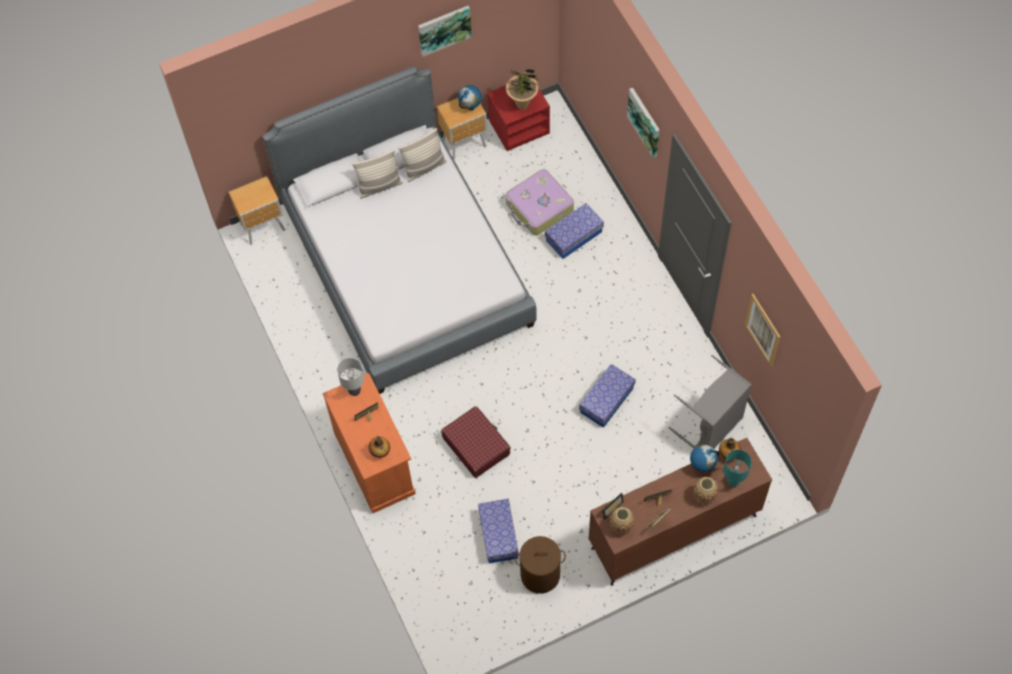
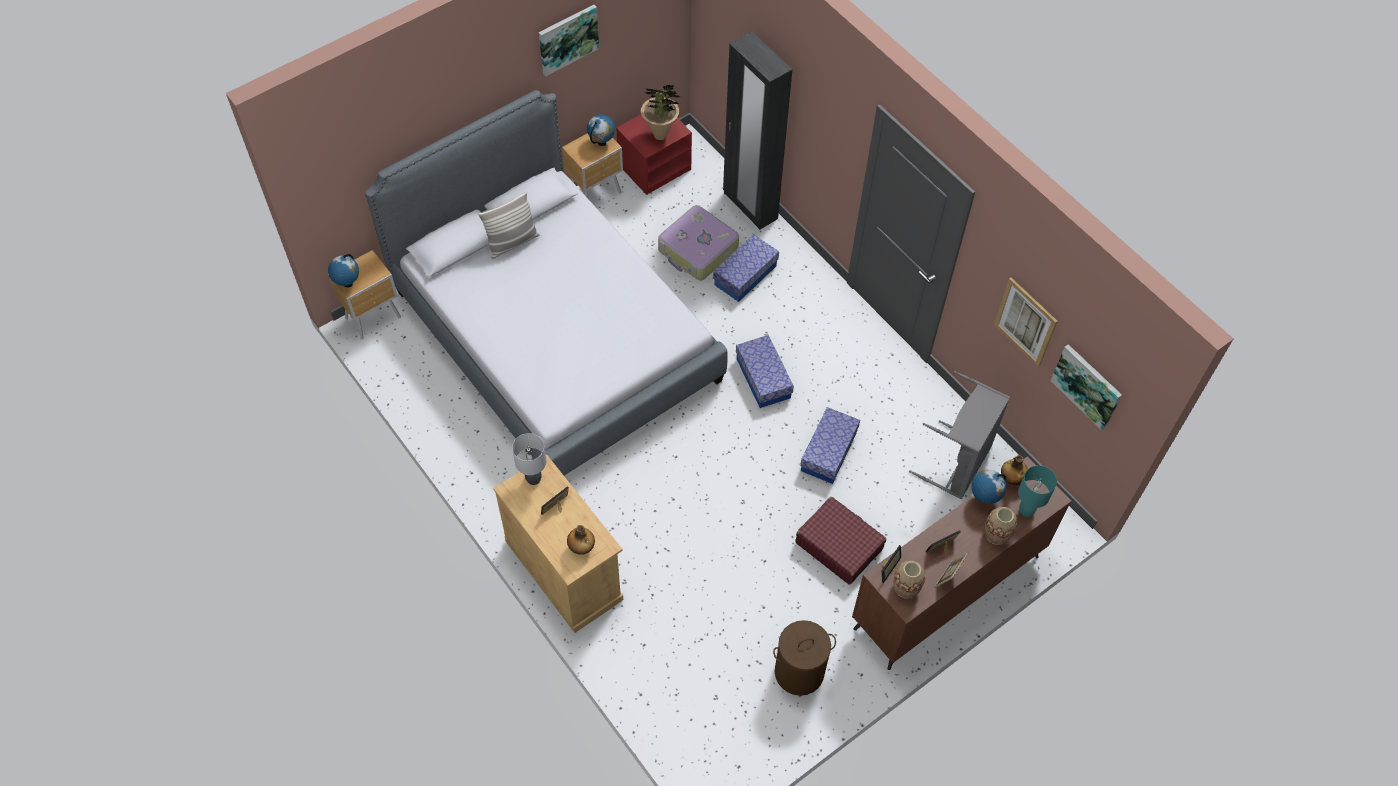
camera: 15 degrees left, 5 degrees down
(242, 202) = (347, 283): none -> globe
(374, 462) = (564, 570): orange cabinet -> beige cabinet
(424, 168) = (561, 215): pillow -> none
(476, 445) = (685, 529): red suitcase -> red suitcase (839, 545)
(498, 535) = (737, 632): storage box -> storage box (763, 378)
(592, 174) = (750, 206): none -> black wardrobe
(645, 122) = (830, 107): picture -> picture (1087, 386)

